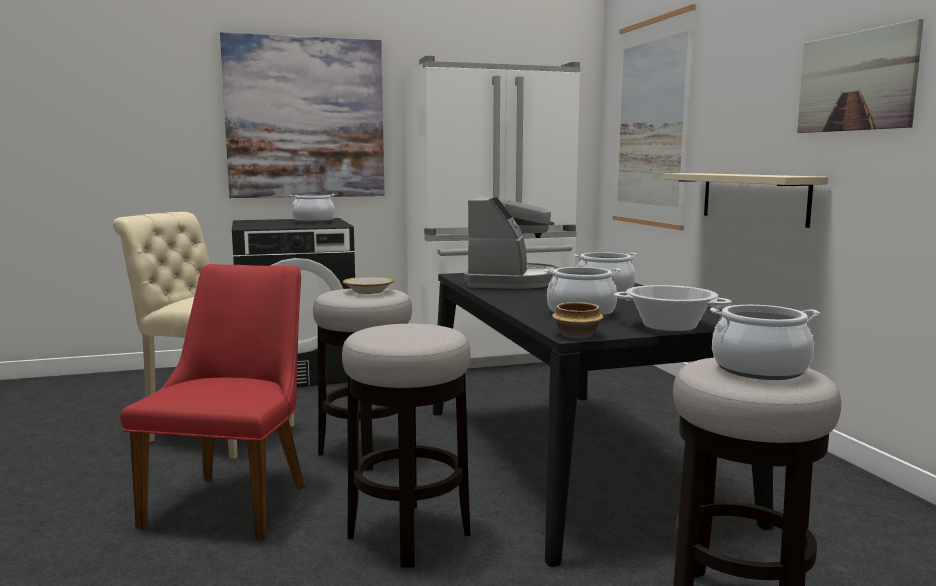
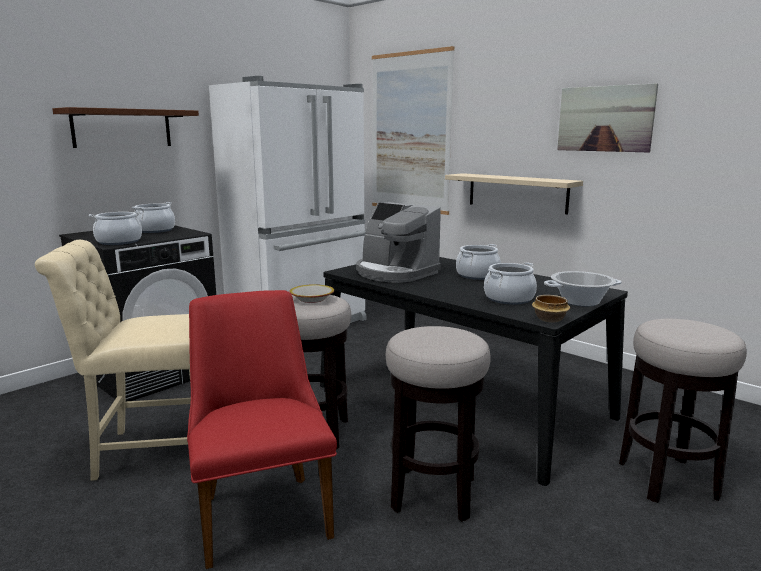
camera: 30 degrees left, 5 degrees up
(305, 118) = (122, 128): picture -> brown shelf
(511, 281) = (395, 273): coffee machine -> coffee machine turned 150 degrees clockwise
(759, 369) = (693, 329): cooking pot -> cooking pot (119, 241)

